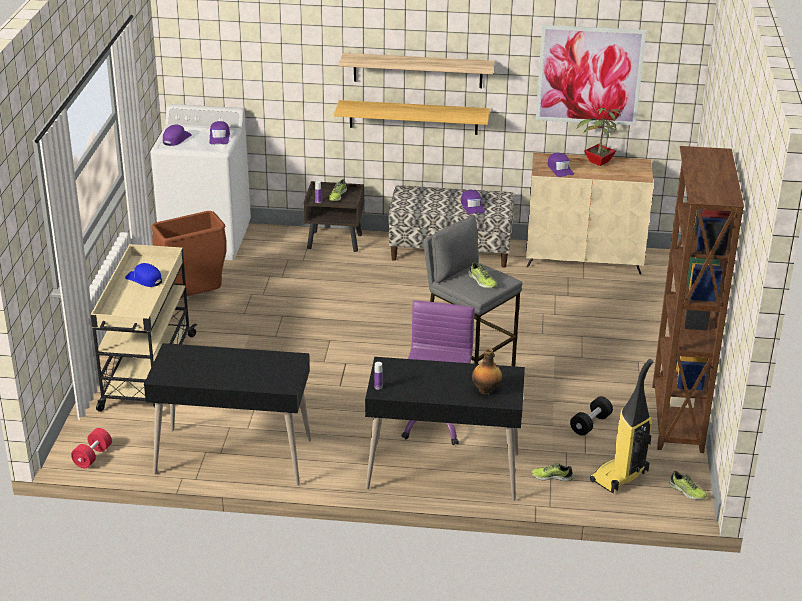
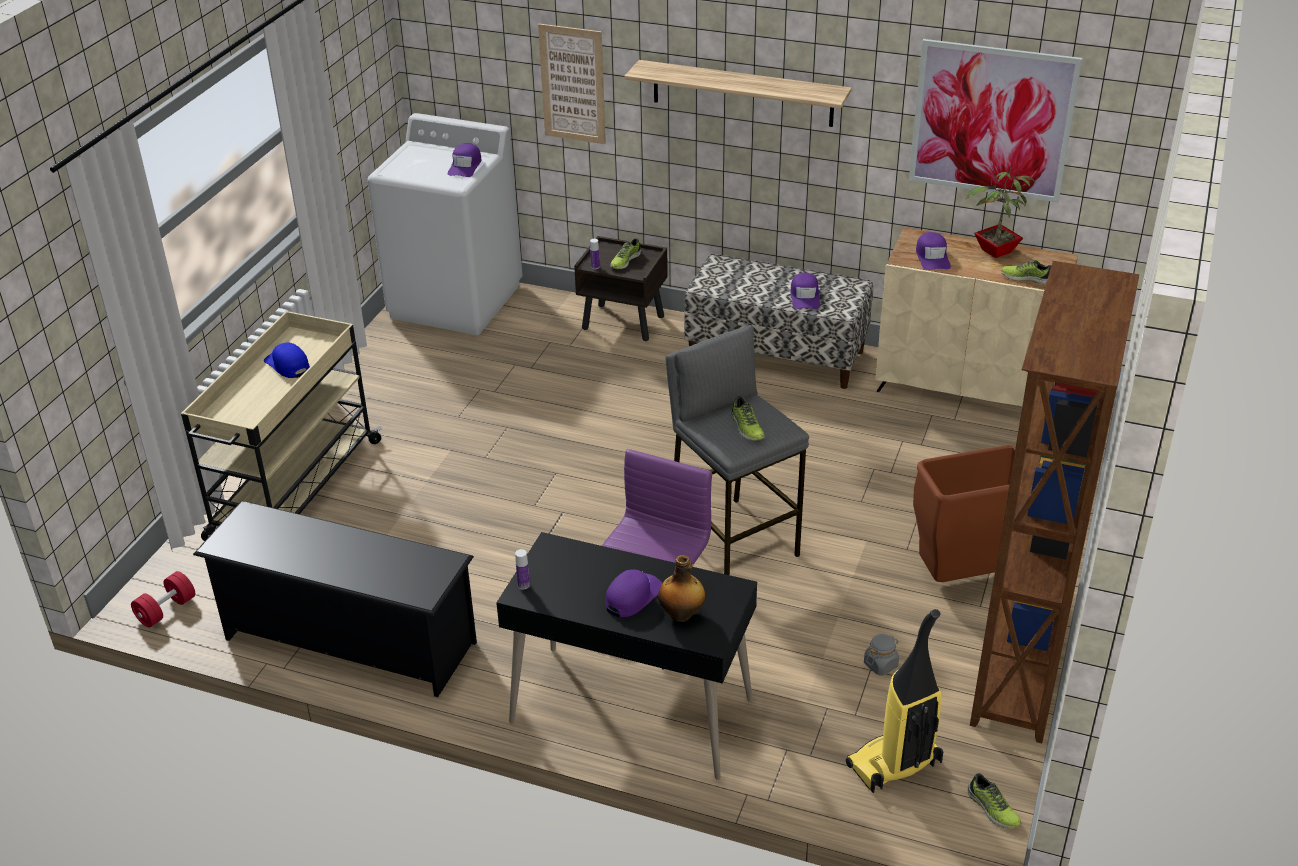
camera: 15 degrees right, 5 degrees up
(176, 139) = (407, 163): purple cap -> purple cap (633, 596)
(194, 299) = (402, 387): brown trash can -> brown trash can (963, 579)
(233, 457) = (349, 640): black desk -> black shoe rack
(293, 73) = (572, 84): none -> picture
(413, 117) = (736, 160): shelf -> none
(552, 476) = (790, 747): shoe -> shoe (1026, 278)
(590, 424) = (880, 665): black dumbbell -> grey jar

